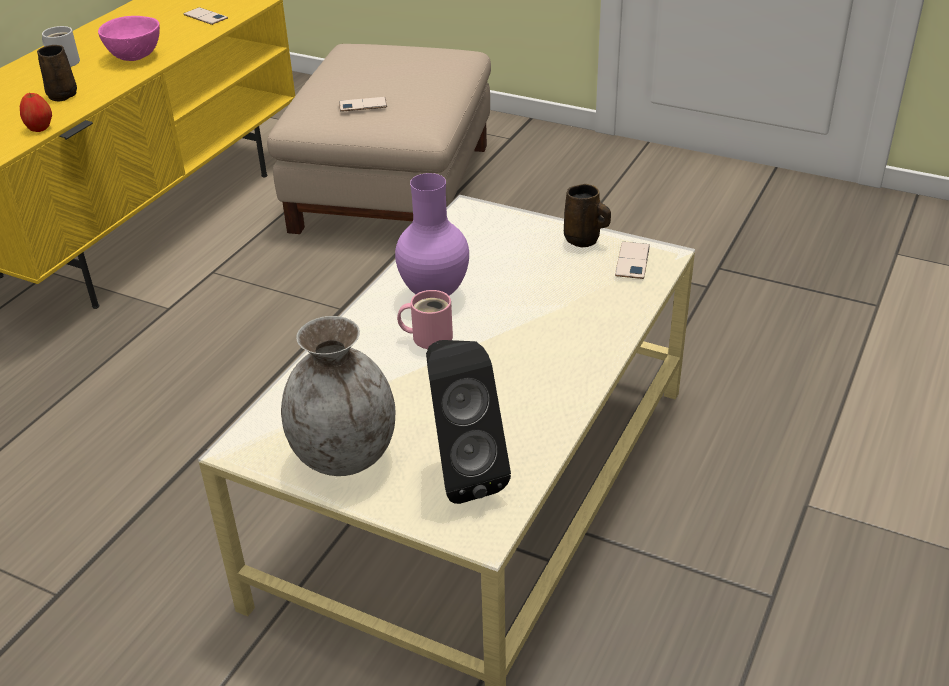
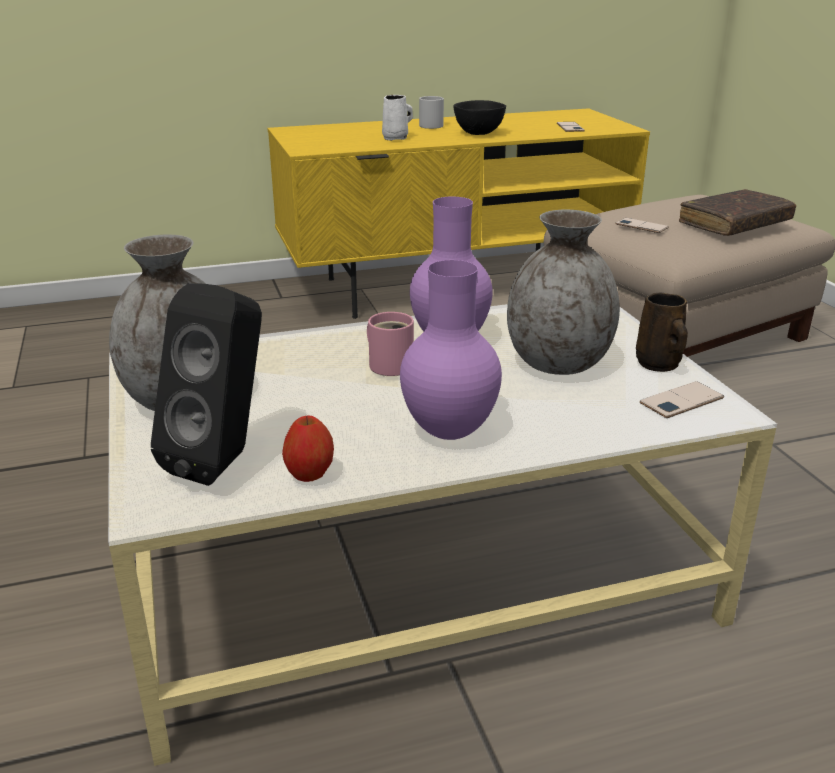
camera: 45 degrees right, 10 degrees down
(40, 128) = (348, 147): apple -> apple (310, 474)
(63, 94) = (396, 138): brown mug -> white mug
(136, 57) = (479, 134): pink bowl -> black bowl
(426, 73) = (734, 224): none -> brown book
(529, 273) = (558, 364): none -> grey vase
(553, 364) = (450, 433): none -> purple vase

